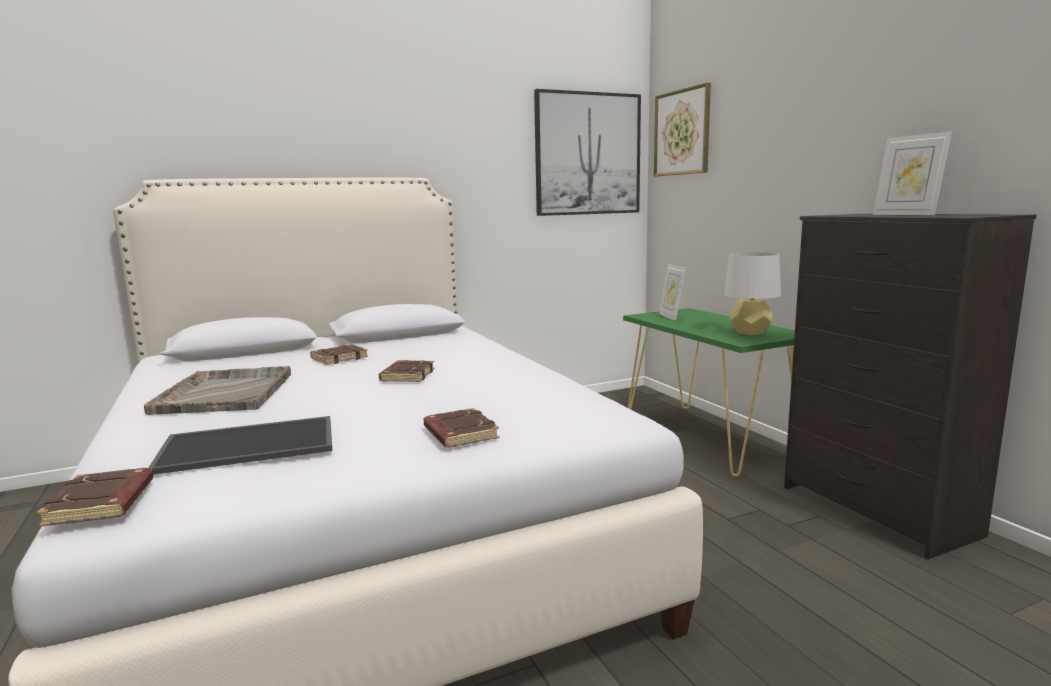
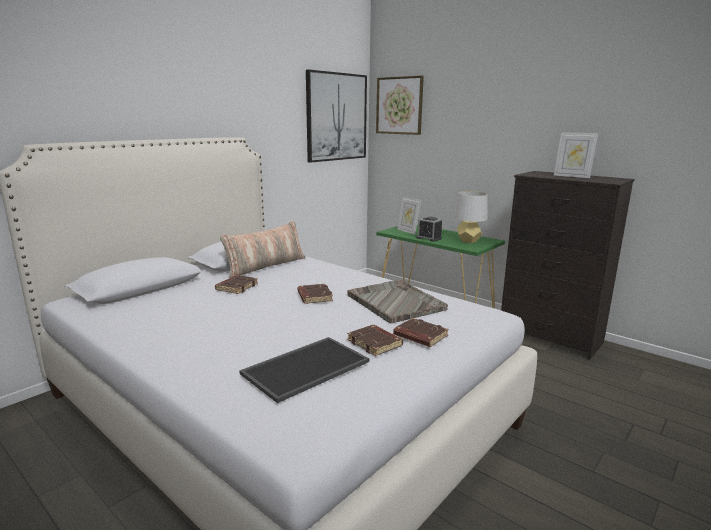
camera: 25 degrees left, 5 degrees up
(102, 504) = (282, 429): brown book -> brown book (375, 343)
(226, 392) = (201, 328): grey tray -> grey tray (395, 302)
(410, 341) = (265, 266): none -> pillow
(690, 326) = (429, 238): none -> alarm clock

